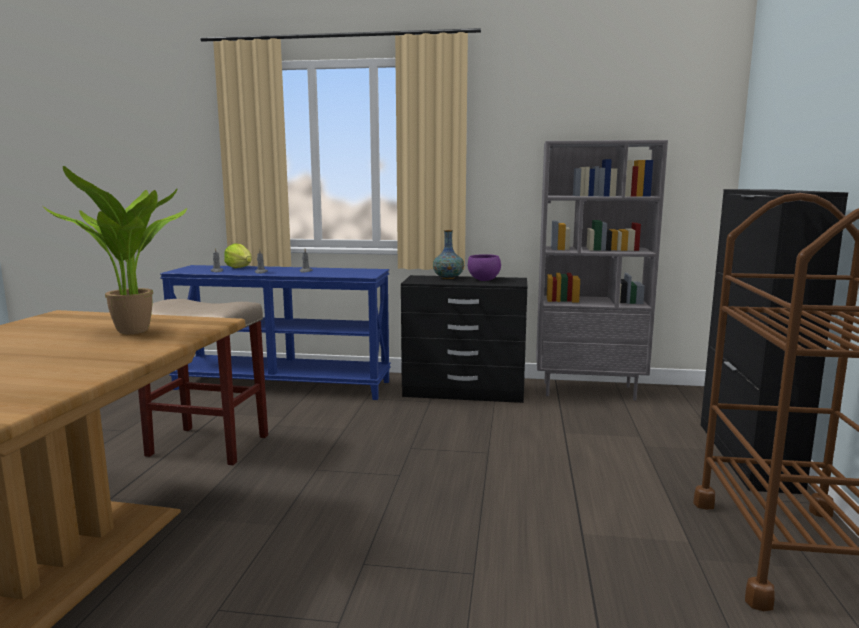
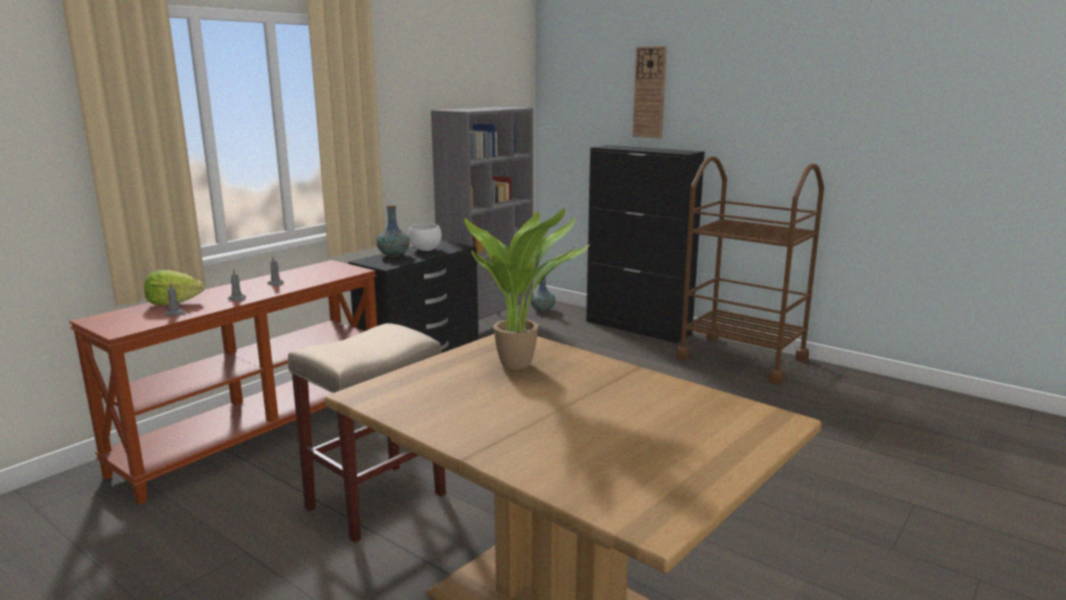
camera: 60 degrees left, 5 degrees up
(284, 385) = (256, 433): blue console table -> brown console table
(483, 280) = (426, 249): purple bowl -> white bowl
(683, 399) = (543, 310): none -> vase
(818, 106) = (649, 92): none -> wall clock

